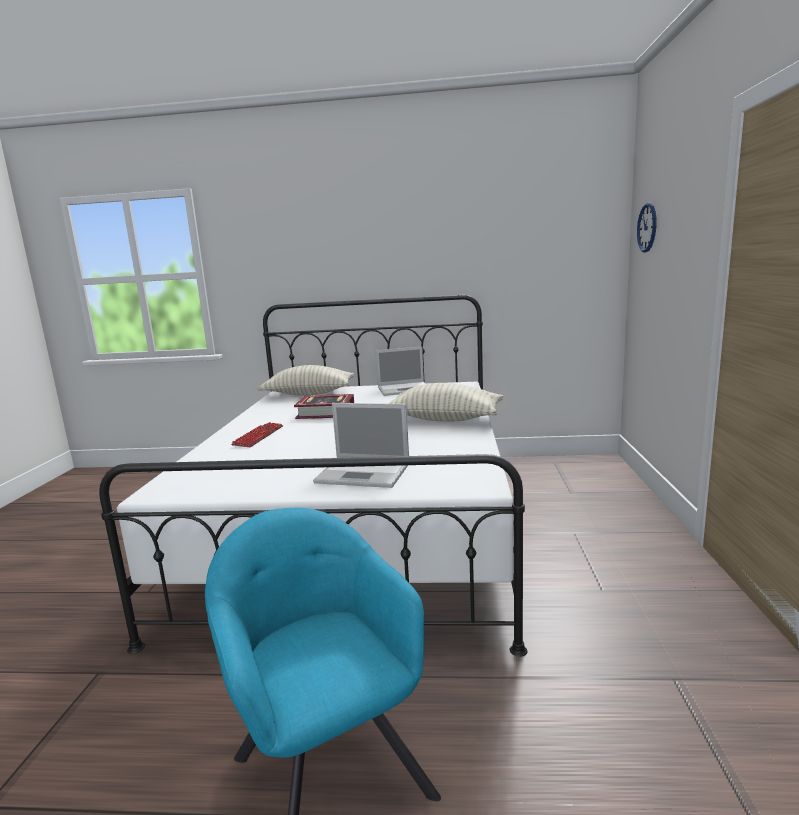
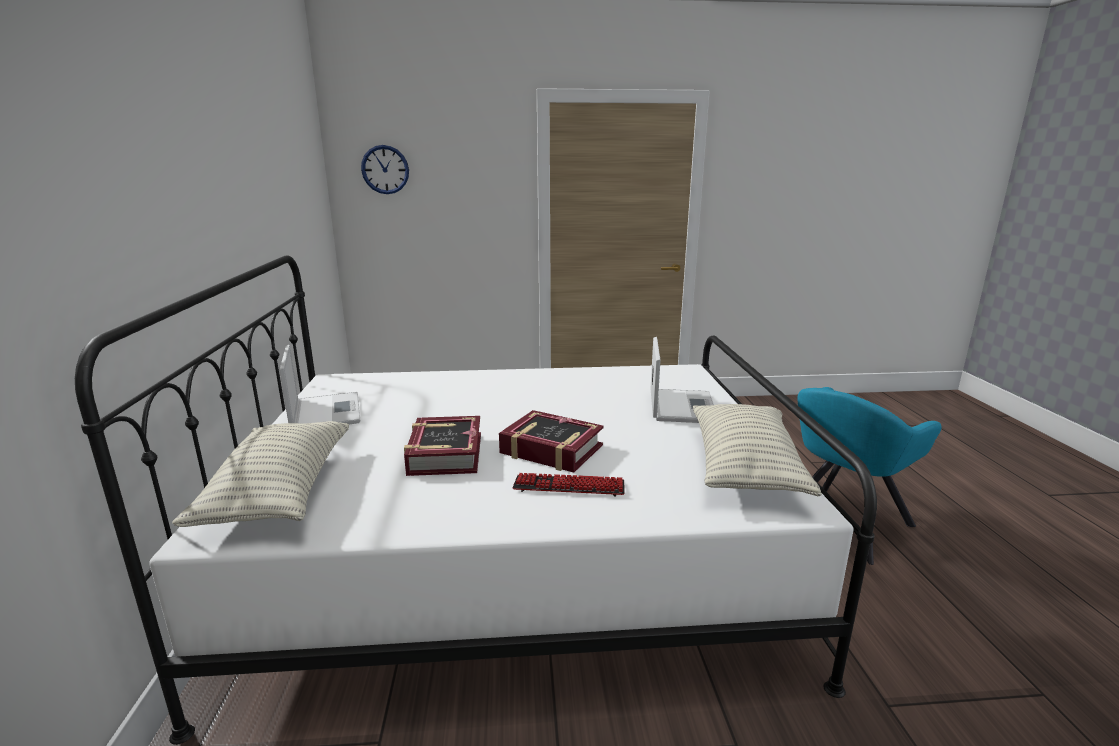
camera: 100 degrees left, 5 degrees up
(311, 432) = (551, 450): none -> book
(444, 419) = (508, 384): pillow -> pillow (744, 467)

